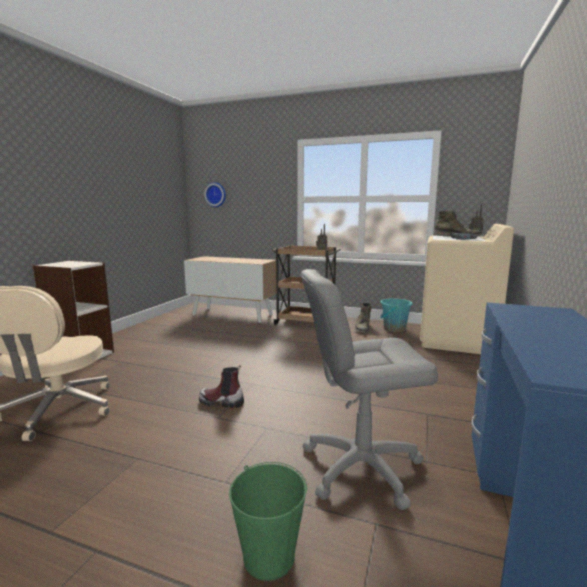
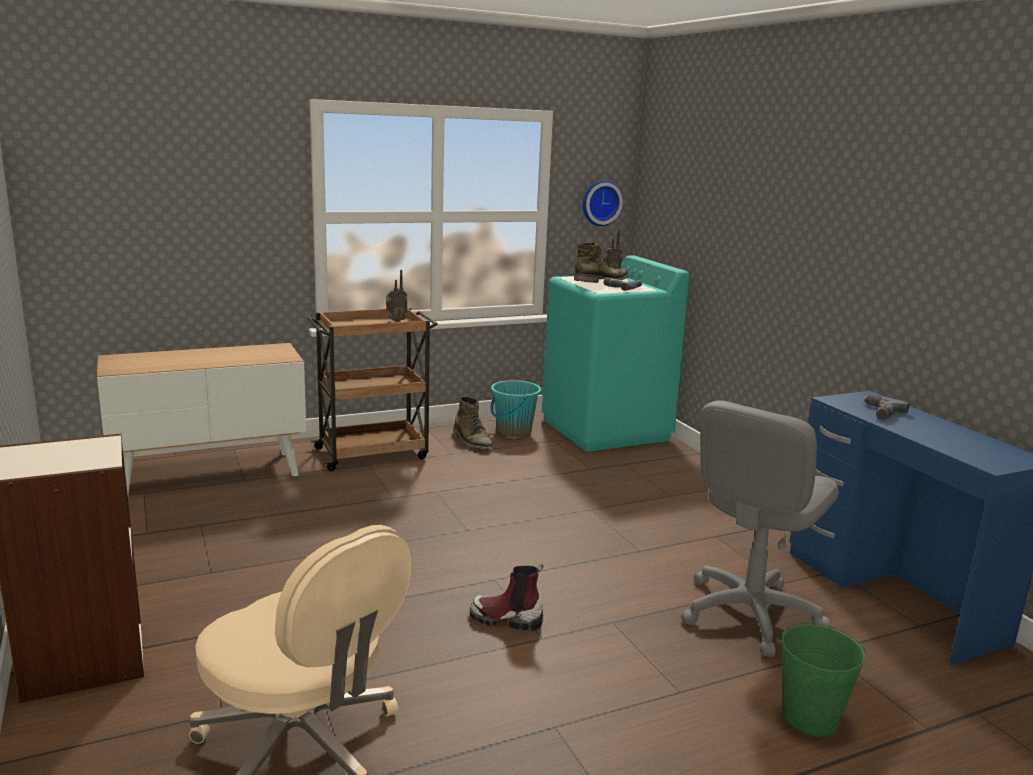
camera: 45 degrees left, 5 degrees up
(216, 194) = (106, 206): wall clock -> wall clock (600, 202)
(221, 402) = (506, 619): boot -> boot turned 45 degrees clockwise
(456, 341) = (606, 430): beige washing machine -> turquoise washing machine
(531, 319) = (879, 412): none -> power drill

